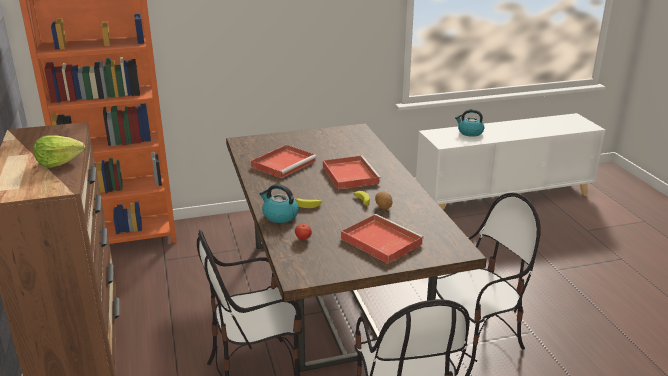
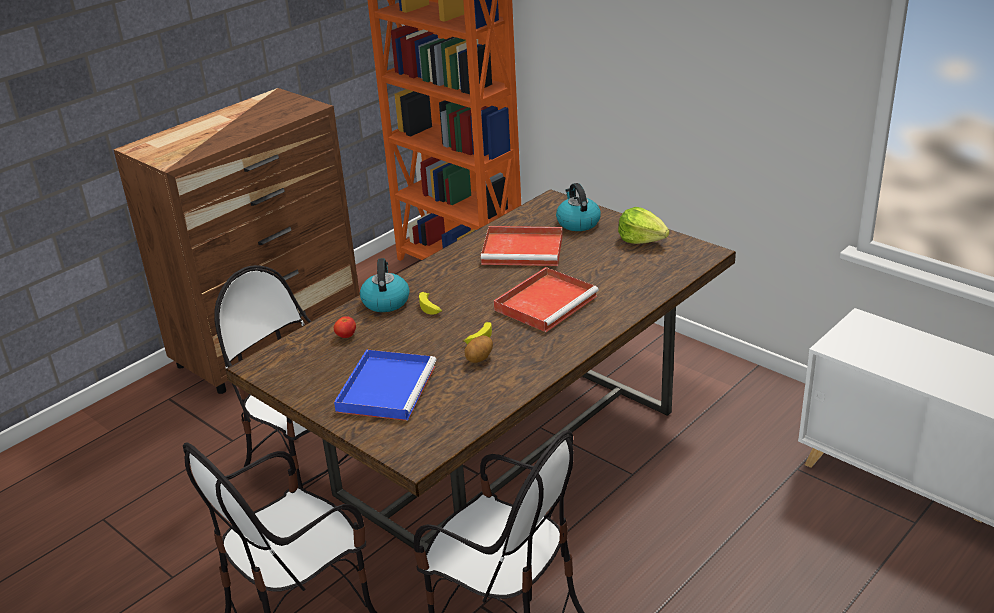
camera: 60 degrees right, 5 degrees up
(59, 162) = (224, 137): lettuce -> lettuce (641, 239)
(379, 241) = (386, 387): red tray -> blue tray
(470, 132) = (924, 354): kettle -> kettle (577, 222)

